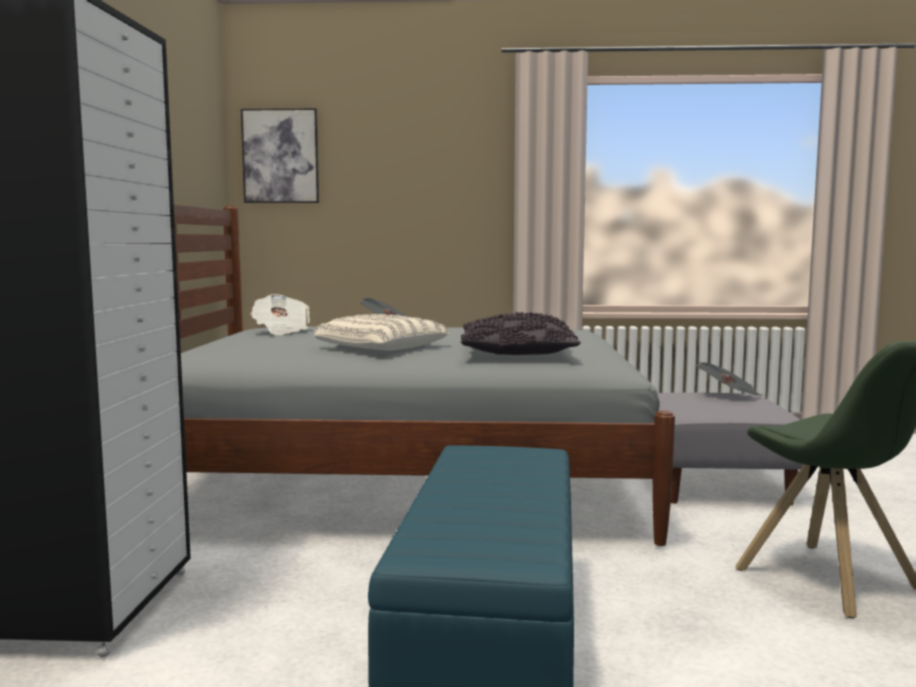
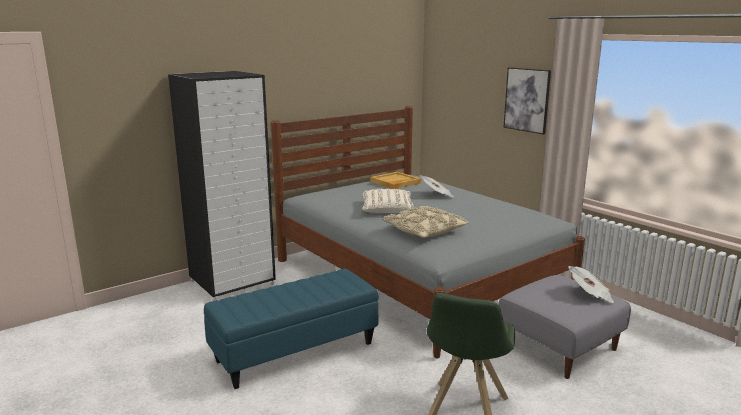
camera: 50 degrees right, 10 degrees up
(280, 156) = (443, 76): picture -> picture (527, 100)
(281, 331) = (395, 182): newspaper -> beige tray
(517, 353) = (424, 231): black pillow -> beige pillow

